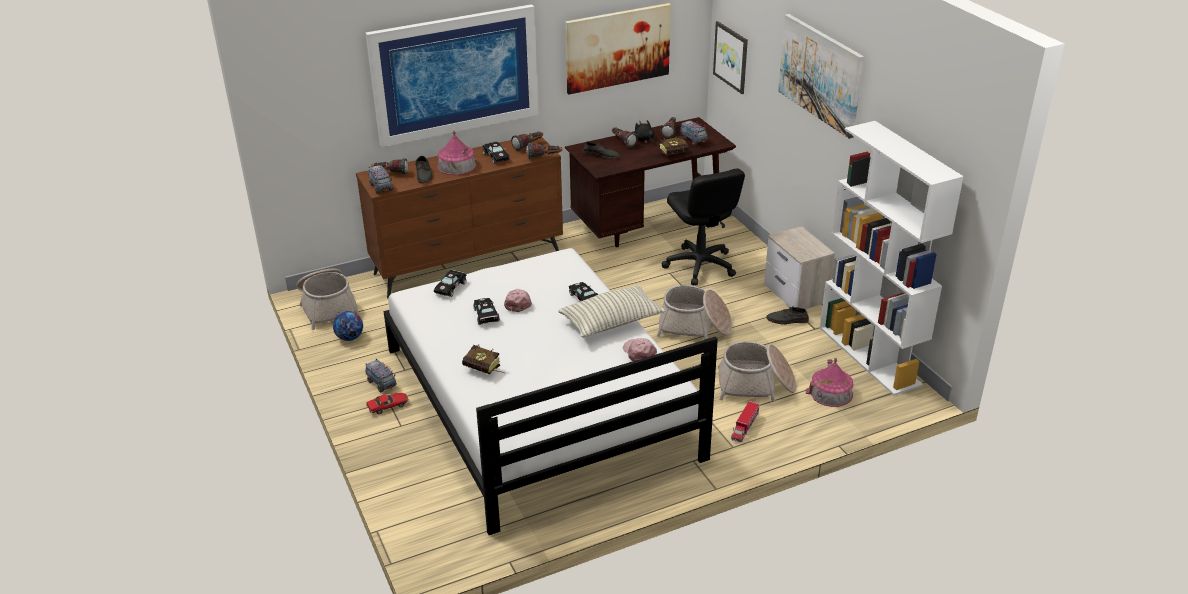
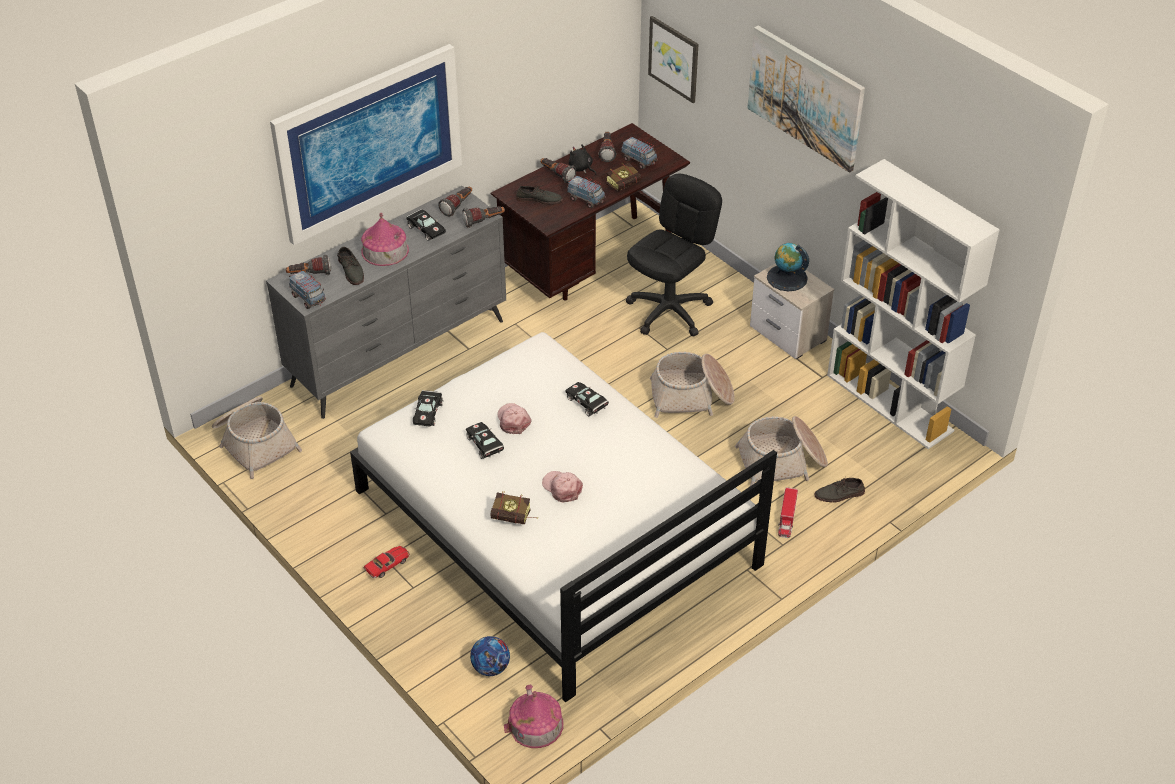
camera: 15 degrees left, 10 degrees up
(350, 338) = (301, 482): football -> football (491, 668)
(382, 384) = (367, 537): toy truck -> toy truck (586, 200)
(469, 264) = (400, 353): brown dresser -> grey dresser
(611, 322) = (628, 429): pillow -> none
(617, 48) = (542, 68): picture -> none
(639, 352) = (673, 464): pink cap -> pink cap (562, 488)
(699, 265) = (669, 311): black office chair -> black office chair turned 105 degrees counterclockwise
(787, 320) = (789, 370): grey shoe -> grey shoe (839, 494)
(796, 240) = (787, 278): none -> globe
(831, 392) = (863, 457): toy house -> toy house (535, 724)

